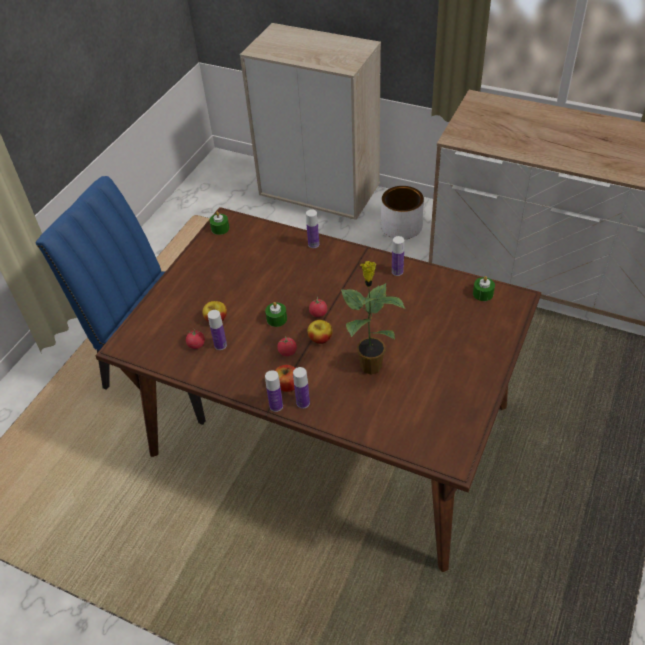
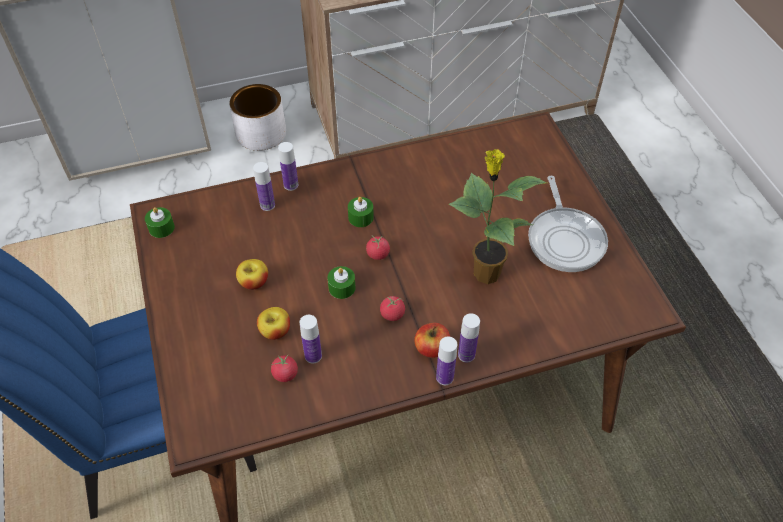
camera: 45 degrees left, 5 degrees up
(320, 339) = (409, 279): apple -> apple (254, 282)
(397, 271) = (407, 165): bottle -> bottle (267, 205)
(449, 379) = (565, 239): none -> frying pan
(483, 293) = (505, 141): green candle -> green candle (360, 217)

